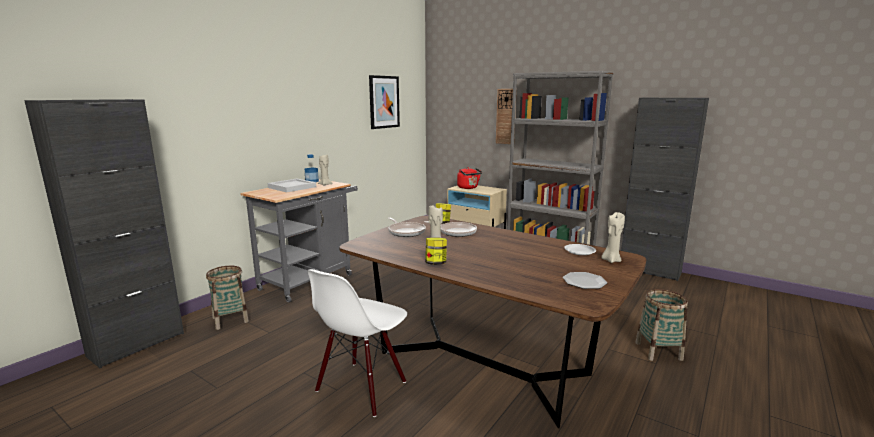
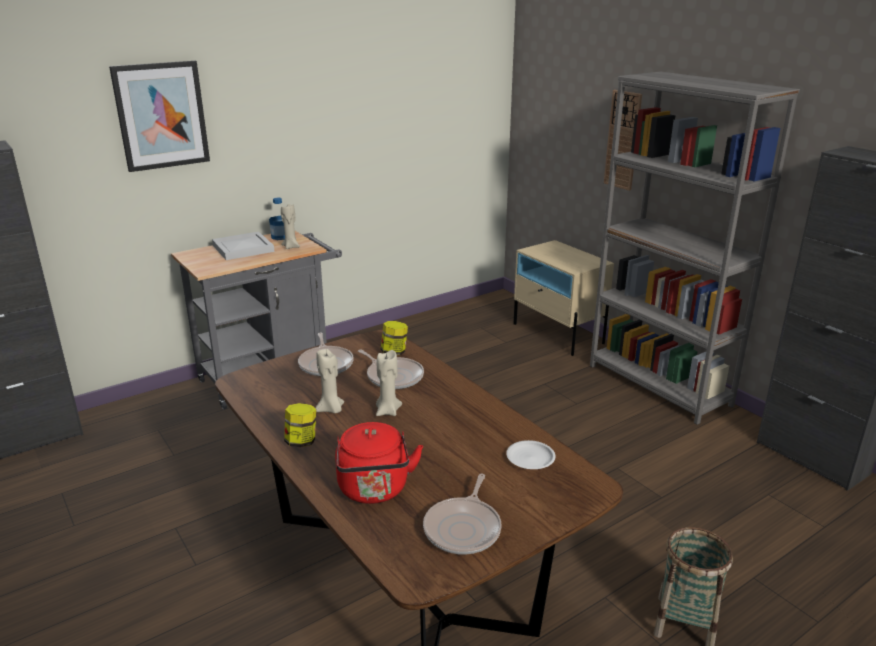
camera: 20 degrees right, 10 degrees up
(230, 319) = (143, 424): basket -> none
(362, 387) = (225, 570): white chair -> none
(384, 102) = (424, 103): picture -> picture (161, 115)
(468, 188) = (552, 252): red kettle -> red kettle (374, 490)
(584, 282) = (464, 528): plate -> frying pan
(611, 260) = (557, 489): beige candle -> beige candle (387, 411)

